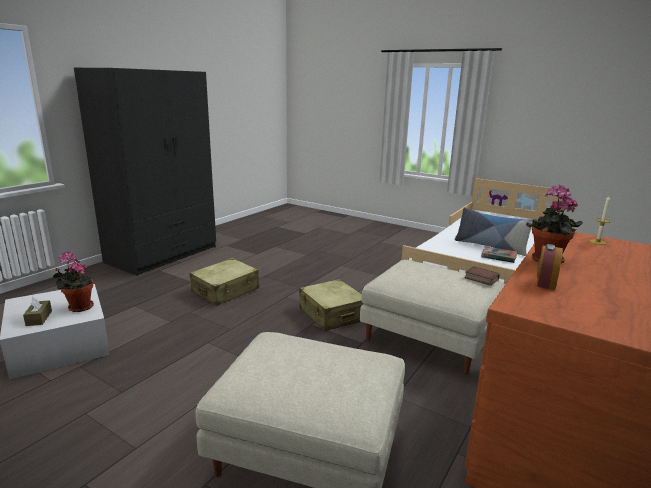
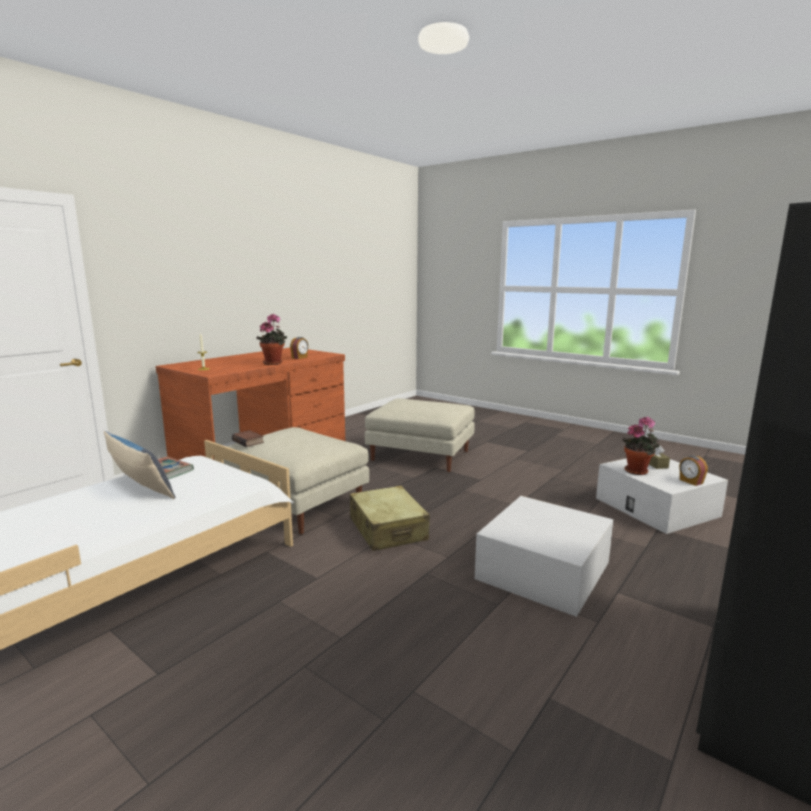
camera: 175 degrees left, 5 degrees down
(50, 295) = (690, 482): none -> alarm clock
(225, 290) = (543, 570): beige suitcase -> white storage box

